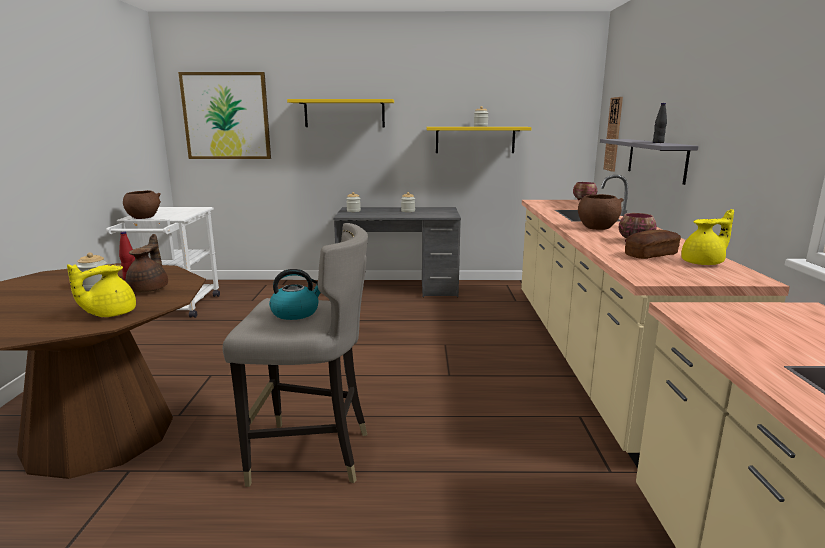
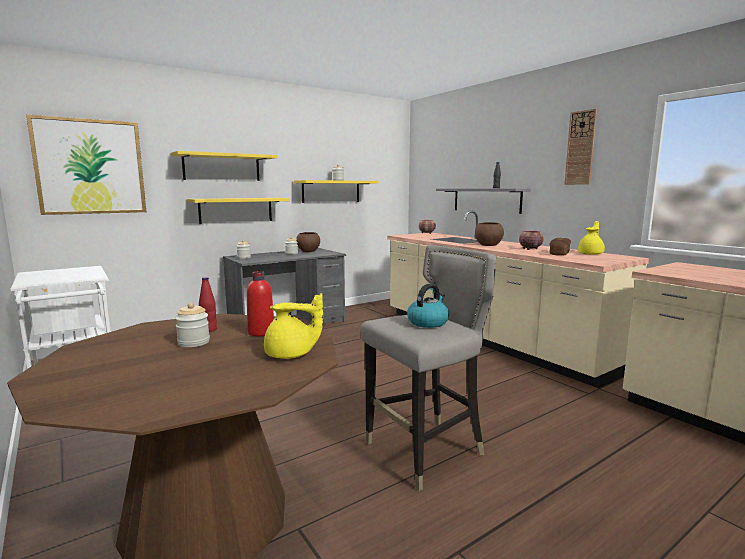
camera: 35 degrees left, 5 degrees down
(110, 314) = (291, 355): yellow teapot -> yellow teapot turned 90 degrees counterclockwise
(143, 217) = (48, 281): brown bowl -> brown bowl (308, 251)
(150, 289) = (261, 332): brown teapot -> red bottle
(358, 159) = (236, 210): none -> yellow shelf
(613, 134) = (431, 186): wall clock -> wall clock (580, 148)

